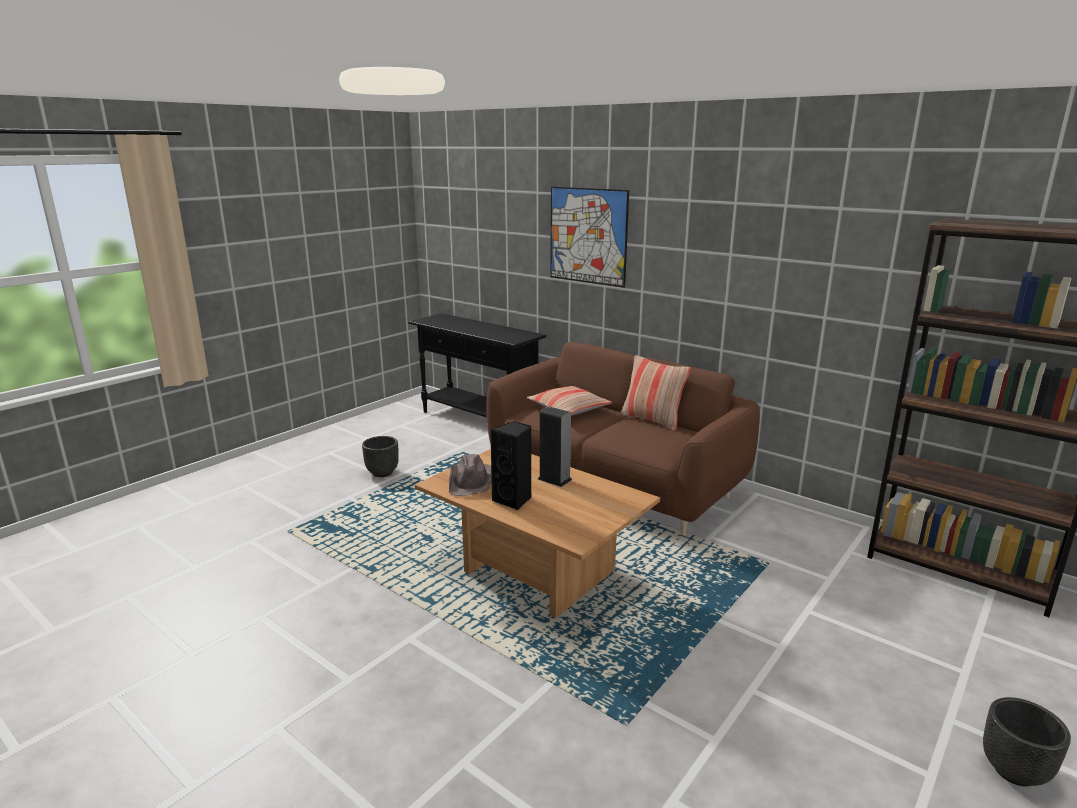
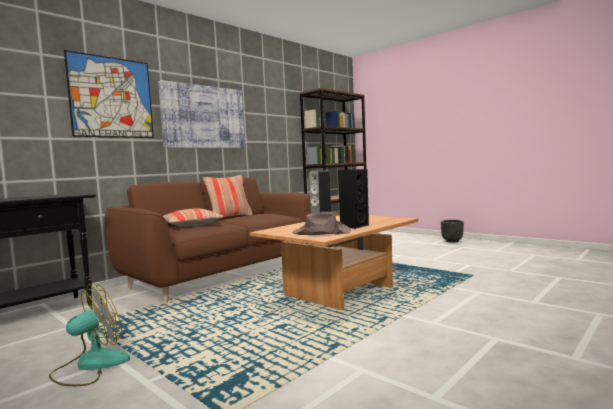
camera: 85 degrees left, 15 degrees down
(383, 473) = (90, 365): black planter -> fan
(697, 264) = (203, 117): none -> picture

